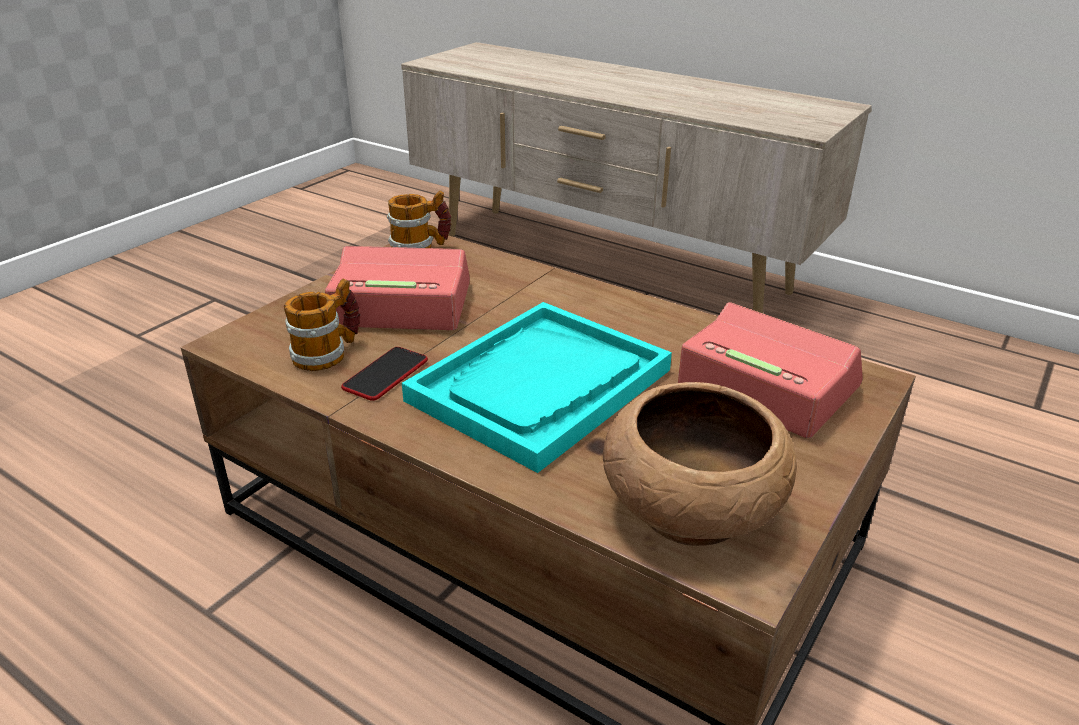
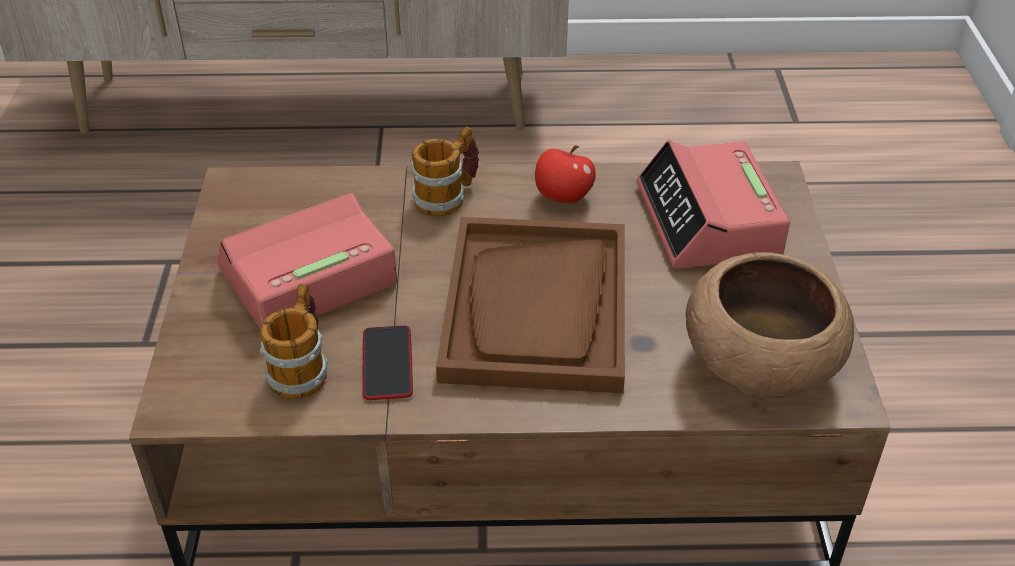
camera: 35 degrees left, 10 degrees up
(420, 247) = (240, 195): mug -> mug (447, 196)
(540, 386) = (536, 307): turquoise tray -> brown tray
(652, 325) = (563, 197): none -> apple
(766, 386) = (708, 221): alarm clock -> alarm clock turned 105 degrees counterclockwise

